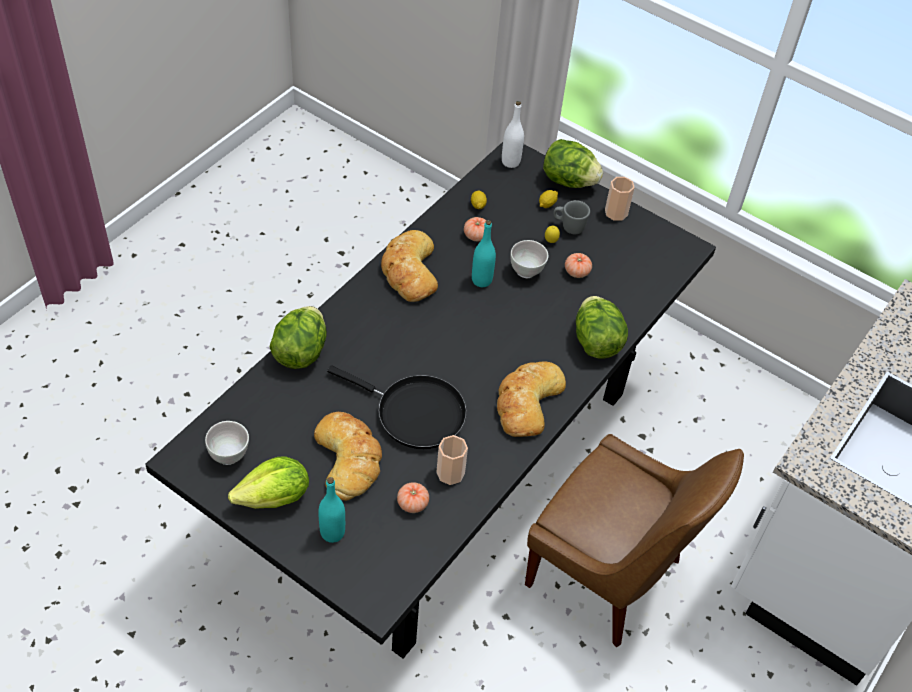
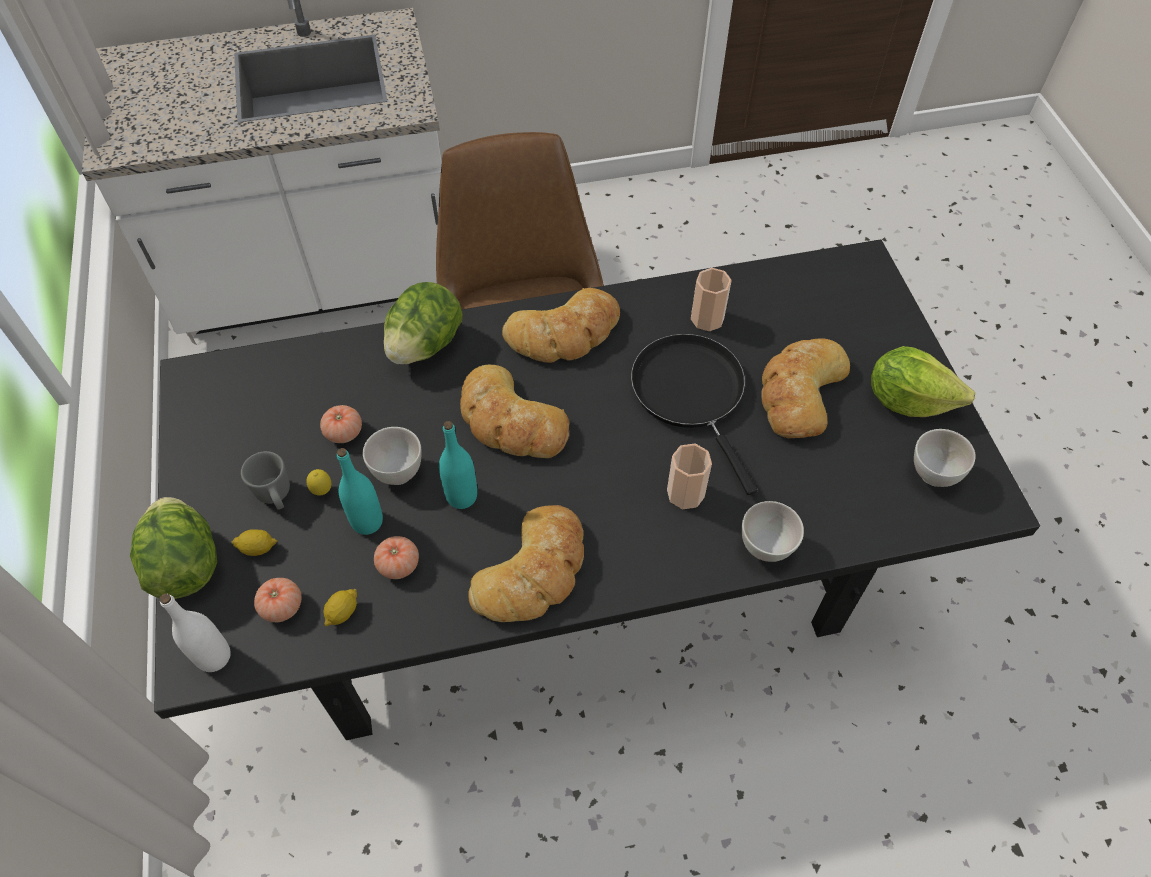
camera: 135 degrees left, 5 degrees up
(300, 352) = (766, 547): lettuce -> white bowl
(332, 532) = (868, 336): turquoise bottle -> turquoise bottle (367, 522)
(412, 503) = (768, 315): tomato -> tomato (282, 606)
(499, 331) = (510, 421): none -> bread
(616, 212) = (198, 475): cup -> cup (685, 493)

